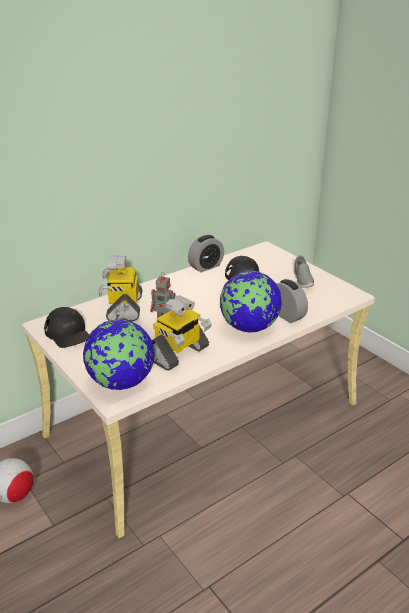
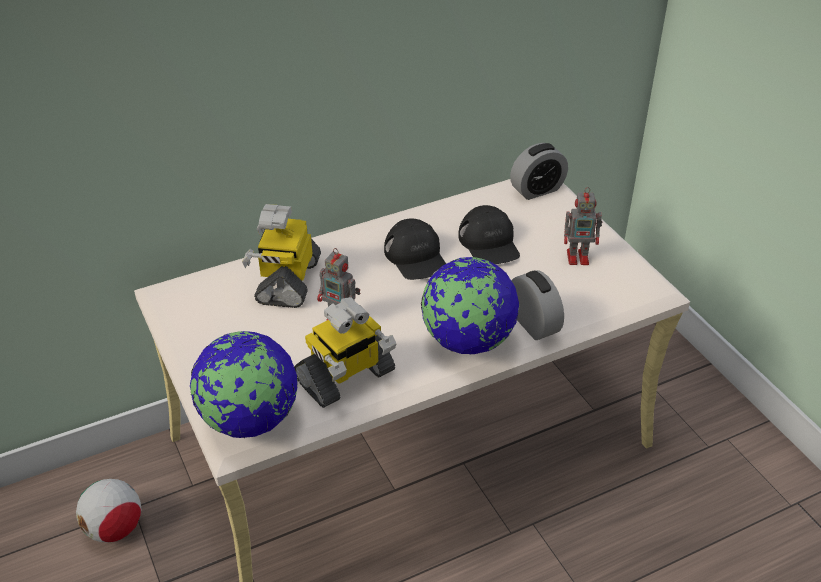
camera: 10 degrees right, 10 degrees up
(68, 333) = (194, 318): black cap -> black cap (416, 257)
(206, 267) = (433, 213): alarm clock -> alarm clock (537, 190)
(302, 280) = (579, 257): grey shoe -> toy robot

